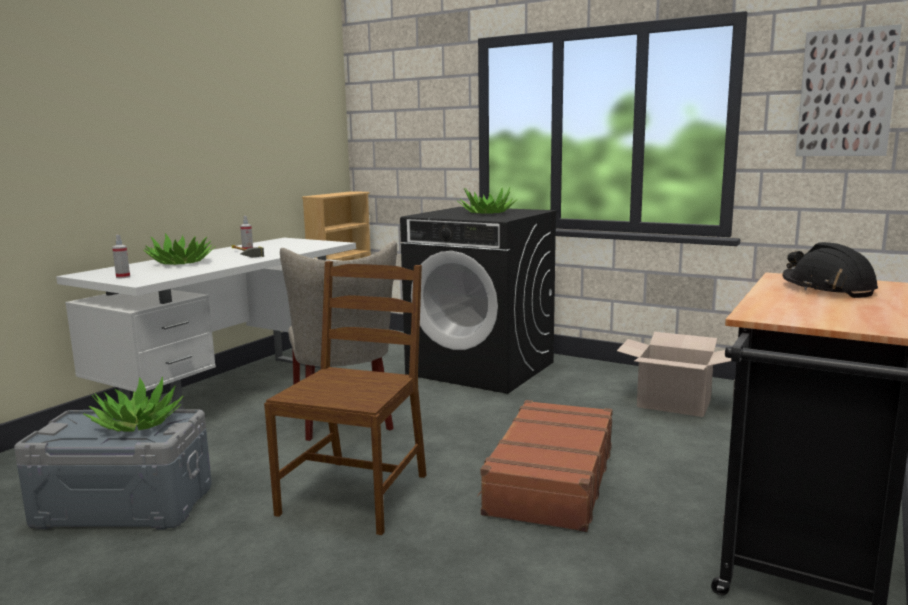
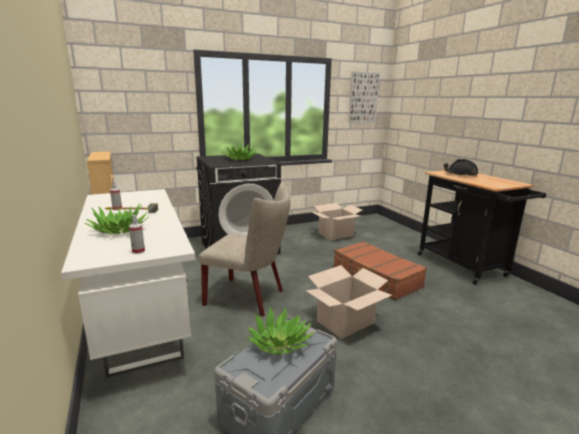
camera: 55 degrees left, 5 degrees up
(356, 494) = (345, 321): brown chair -> cardboard box

